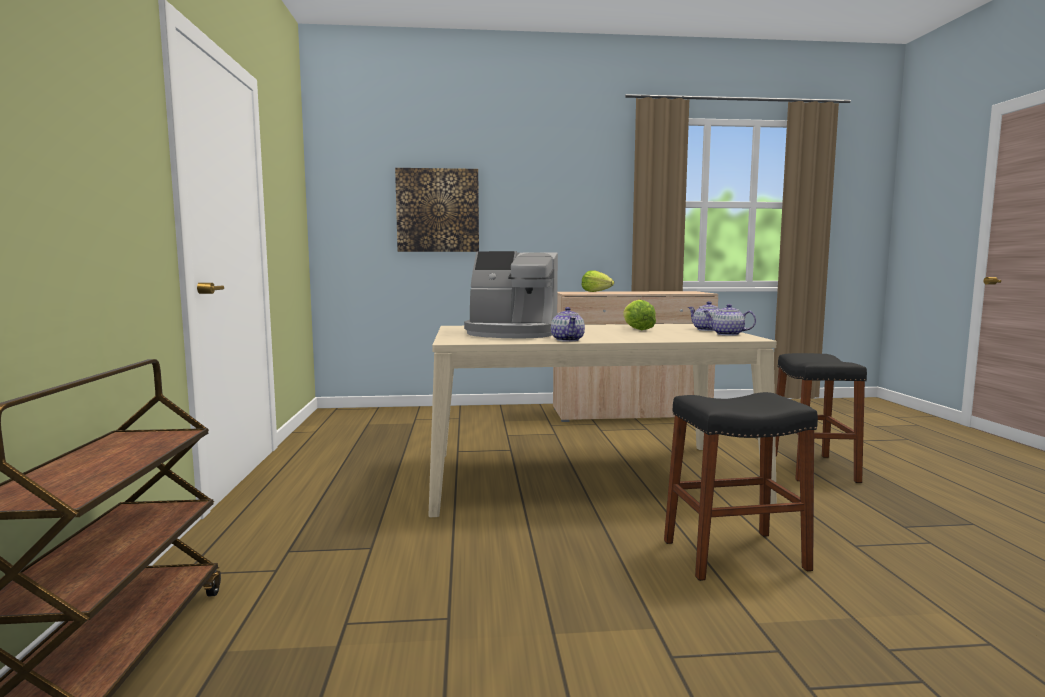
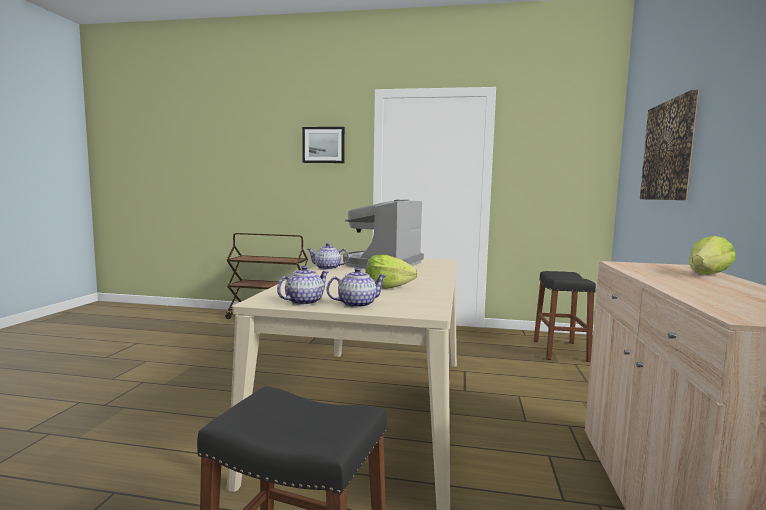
camera: 105 degrees right, 0 degrees up
(102, 97) = (323, 145): none -> picture
(734, 555) = (184, 427): black stool -> black stool (560, 351)

